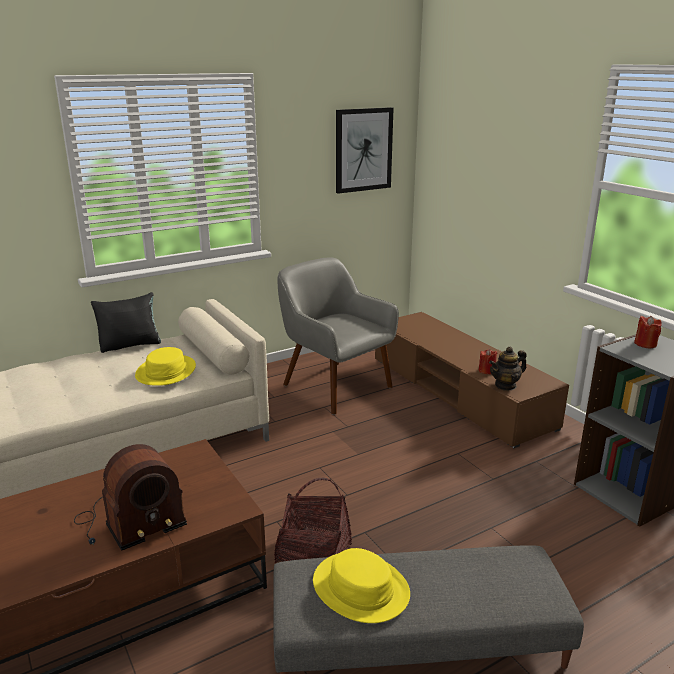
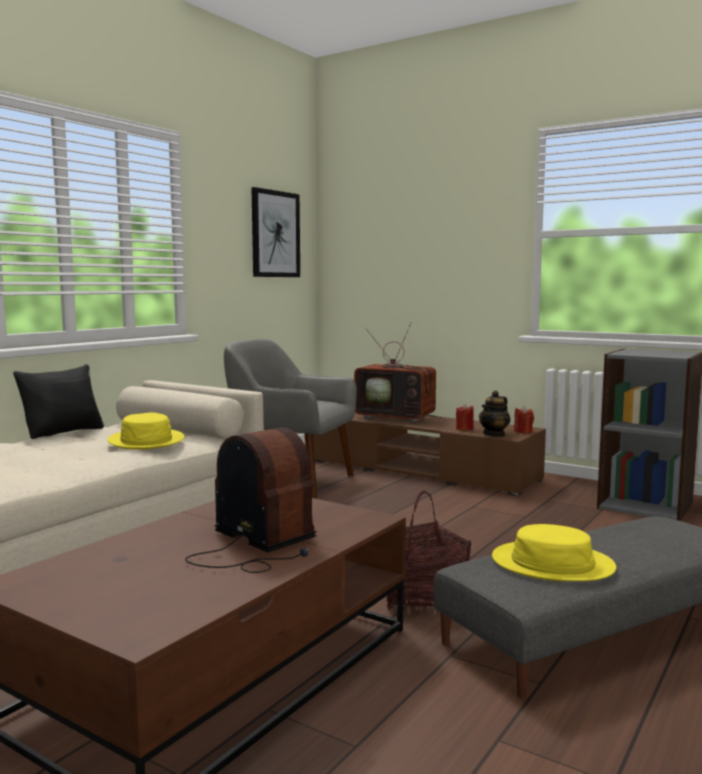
camera: 25 degrees left, 15 degrees down
(129, 521) = (256, 546): radio -> radio turned 75 degrees counterclockwise
(446, 340) = (398, 417): none -> television
(645, 344) = (636, 351): red candle -> red candle (523, 431)

